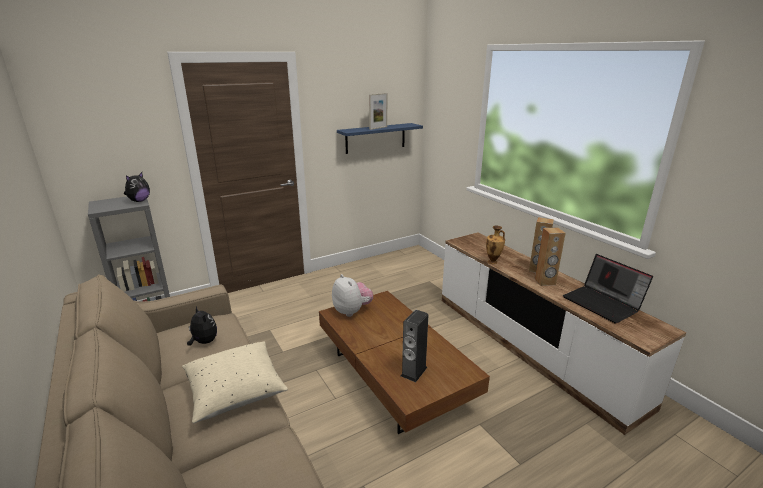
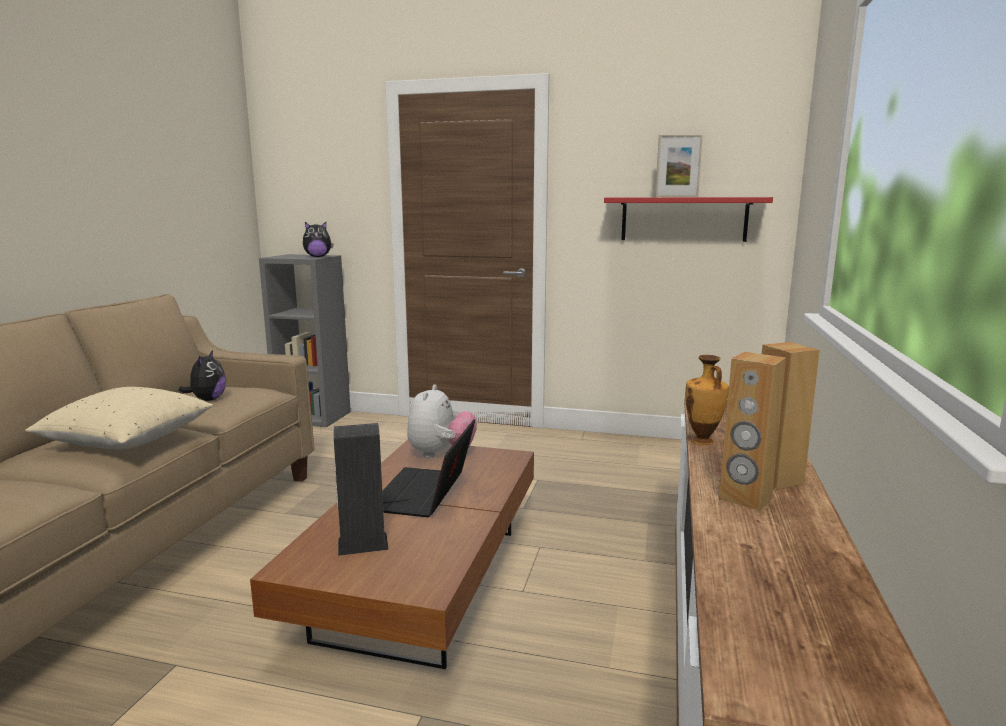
camera: 45 degrees right, 10 degrees down
(375, 138) = (683, 219): blue shelf -> red shelf
(603, 303) = (809, 582): laptop -> laptop (425, 494)

